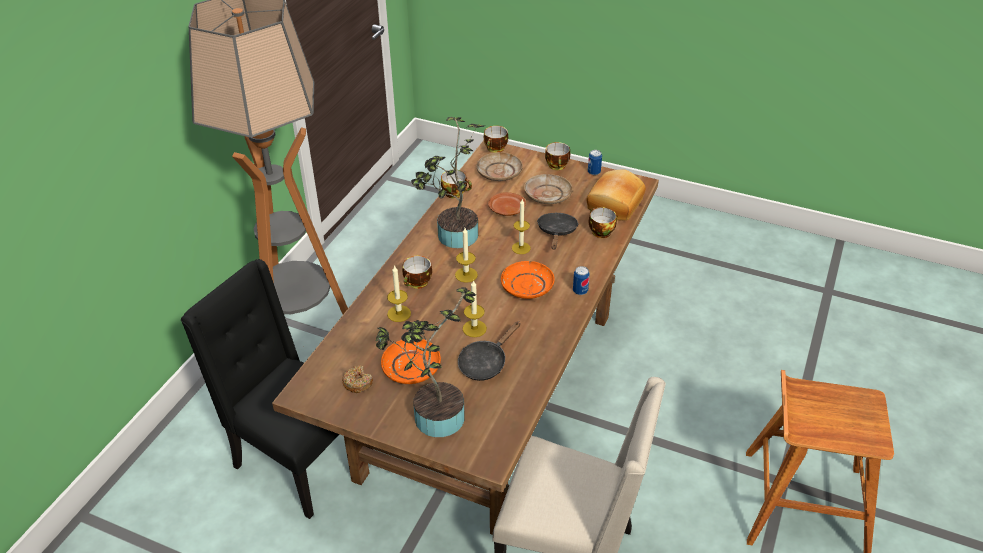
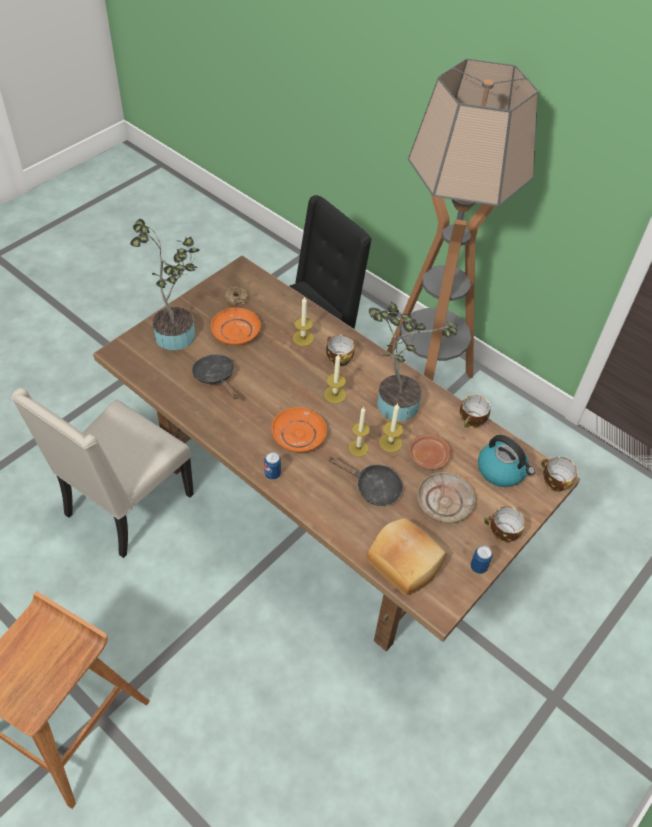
camera: 105 degrees right, 10 degrees up
(474, 328) = (260, 381): candle -> candle (390, 443)
(499, 172) = (502, 470): beige plate -> kettle
(599, 231) = (359, 527): cup -> none

